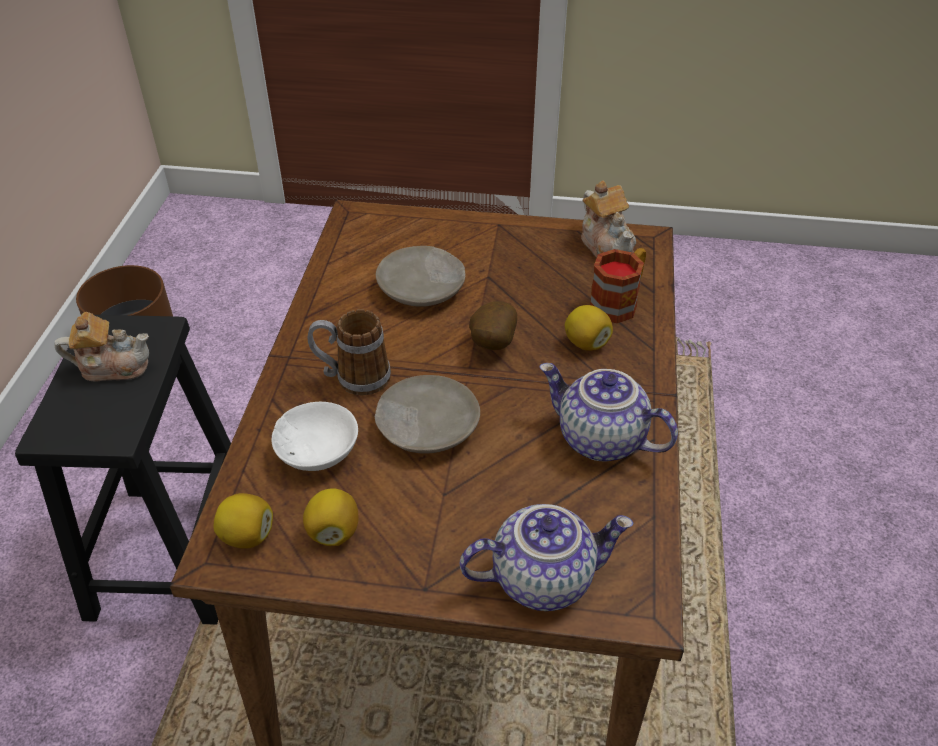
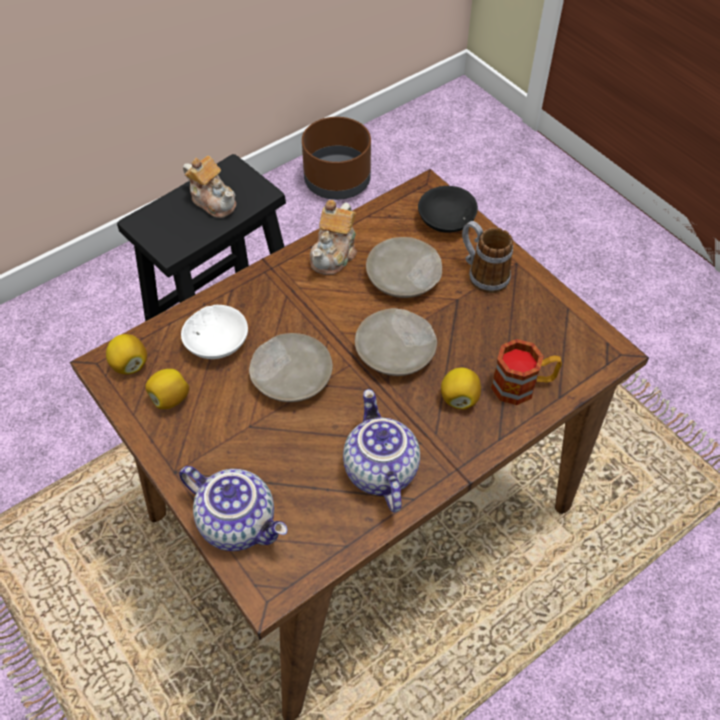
camera: 45 degrees right, 10 degrees up
(352, 378) = (288, 310): mug -> mug (482, 273)
(399, 227) = (445, 219): none -> black bowl
(491, 344) = (396, 351): potato -> beige plate
(606, 245) = (574, 335): teapot -> teapot (334, 253)

